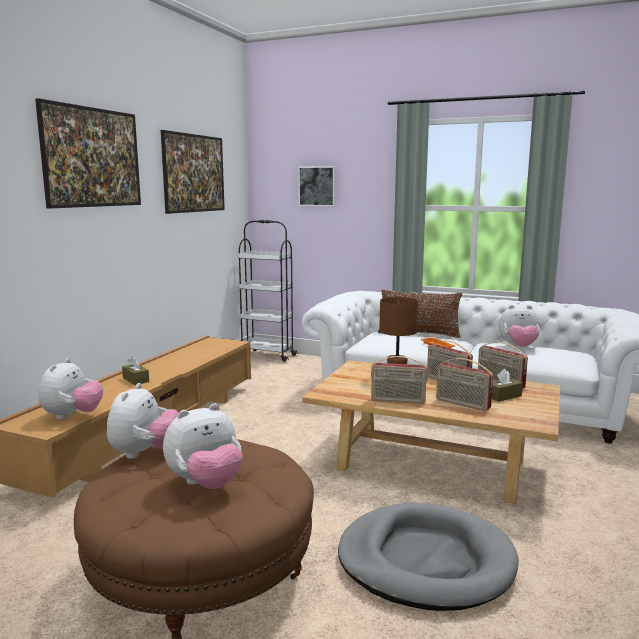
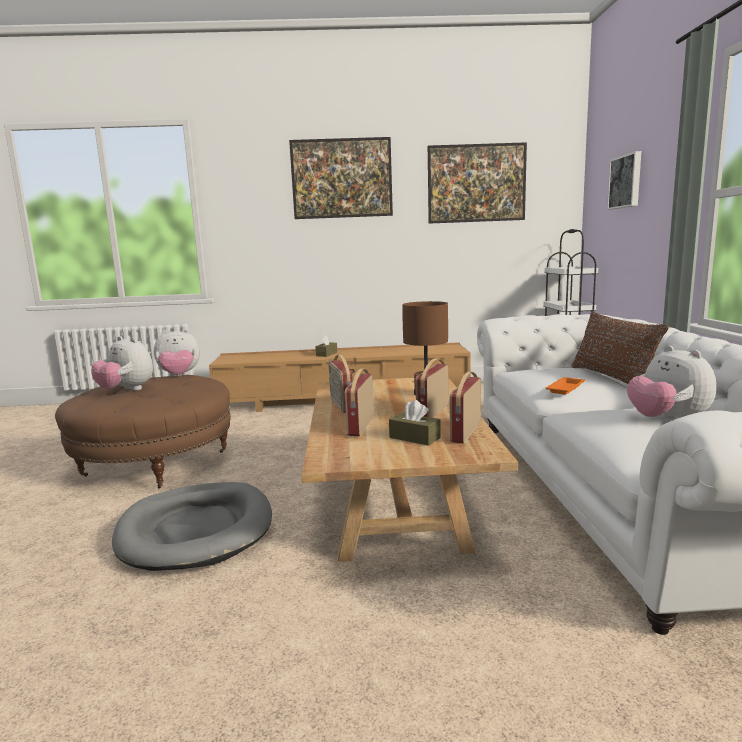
camera: 65 degrees right, 0 degrees up
(72, 416) = (248, 360): plush toy -> none

